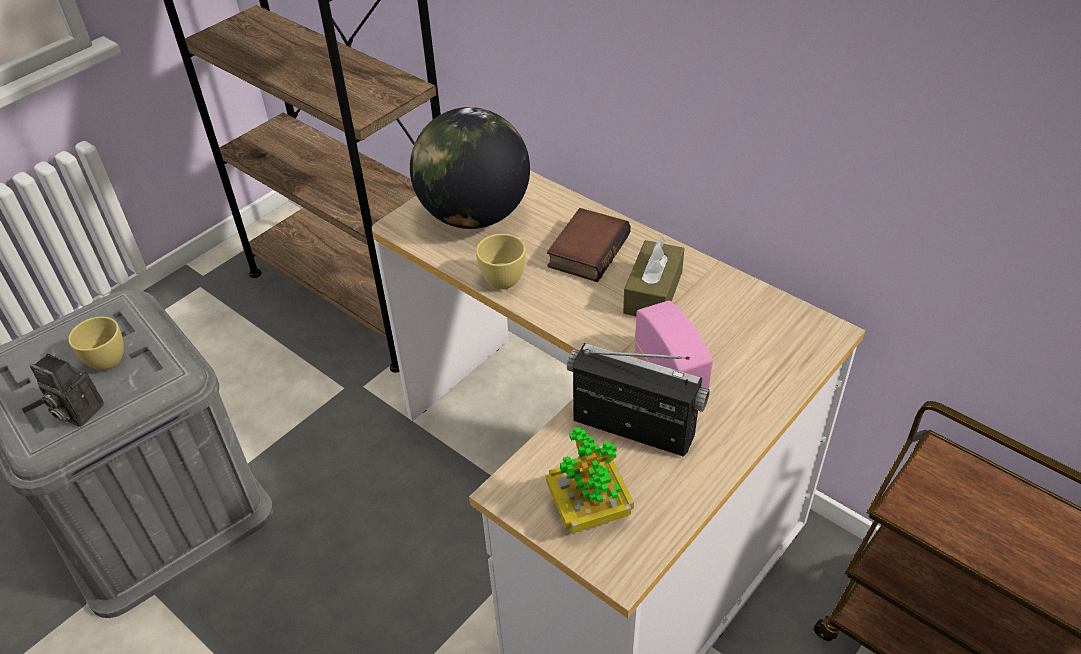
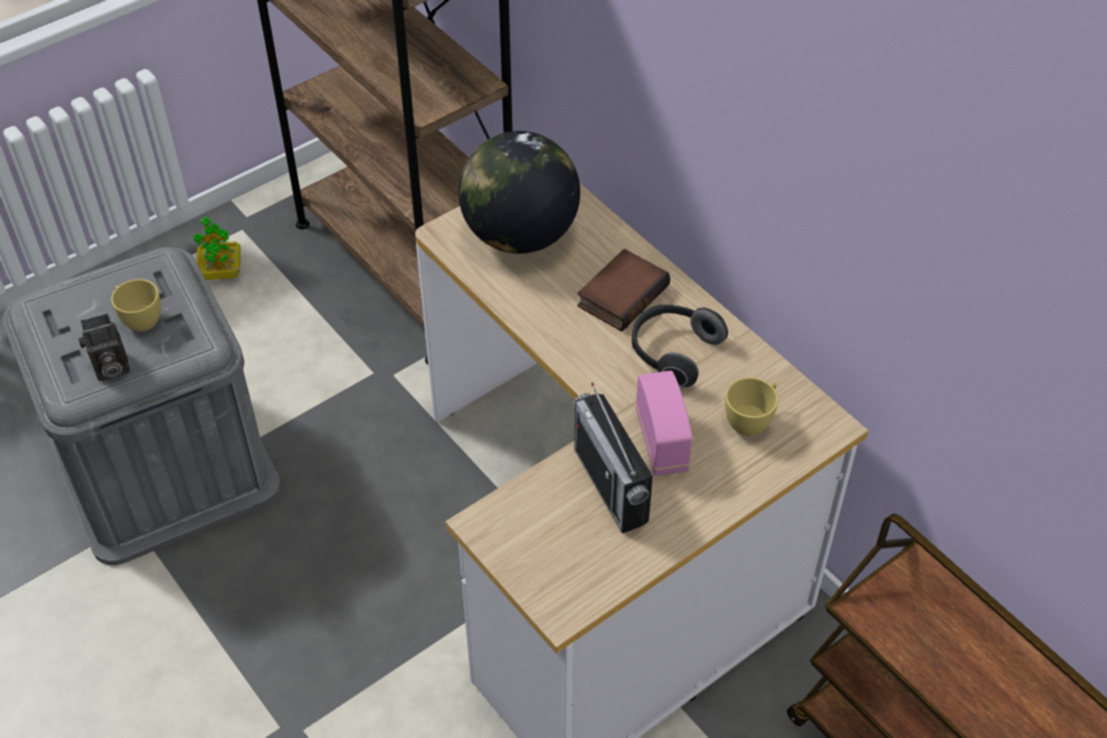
camera: 10 degrees right, 5 degrees up
(76, 412) = (110, 369): camera -> camera turned 60 degrees counterclockwise
(506, 277) = (534, 310): yellow cup -> yellow cup (751, 421)
(589, 509) = (548, 553): potted plant -> potted plant (221, 272)
(633, 428) = (610, 486): radio -> radio turned 150 degrees counterclockwise
(653, 293) = (673, 353): brown tissue box -> headphones

